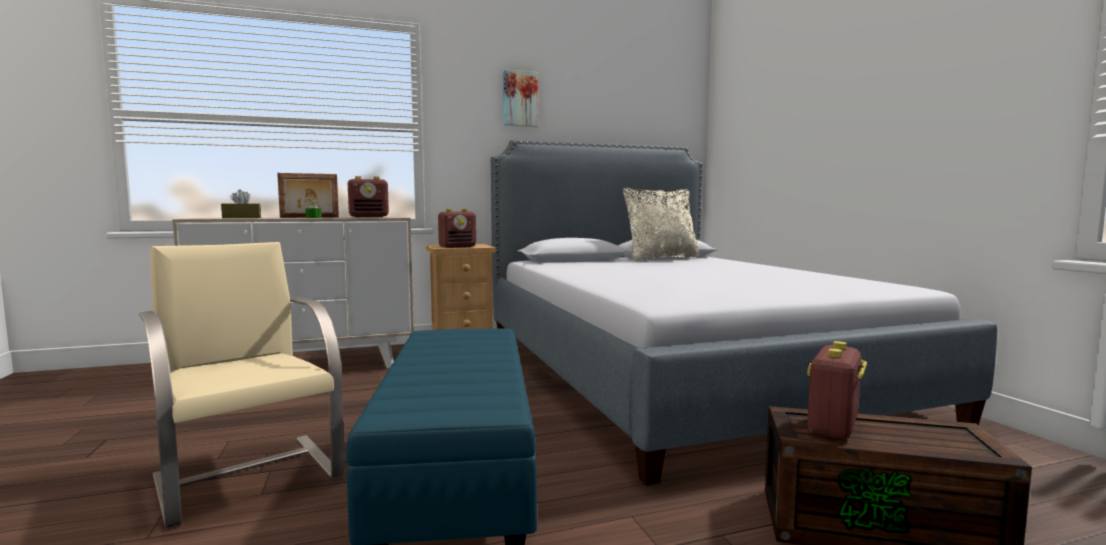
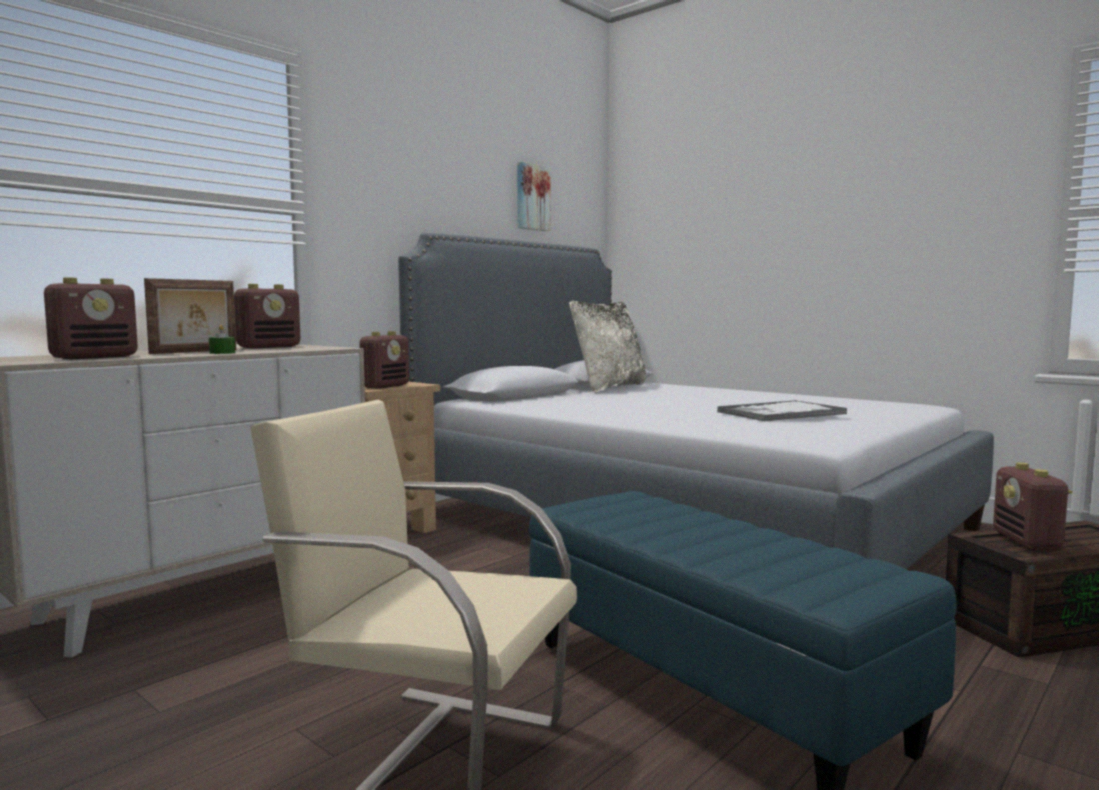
camera: 30 degrees left, 0 degrees up
(242, 218) = (95, 357): brown tissue box -> radio
(520, 99) = (425, 176): picture -> picture (531, 197)
(708, 281) = (780, 413): none -> tray

